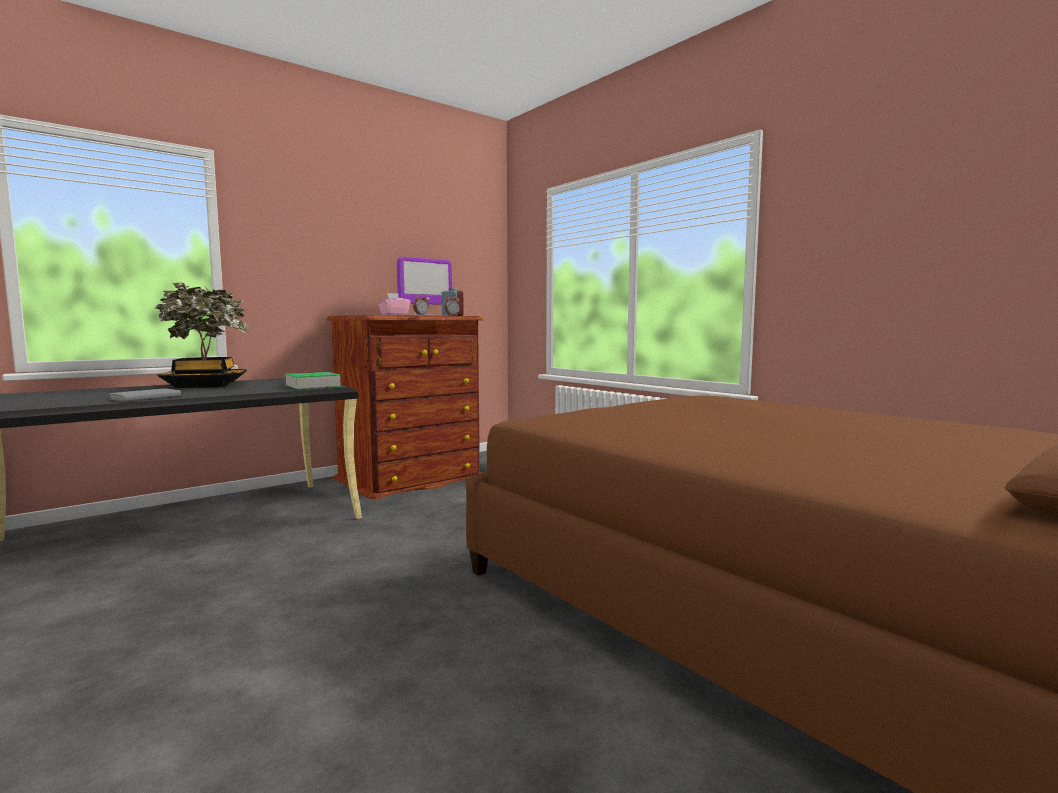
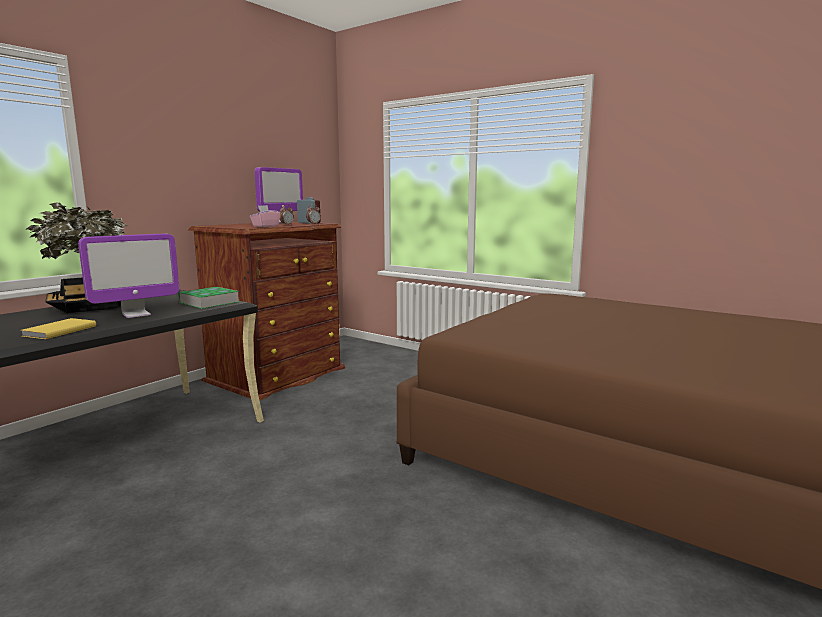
camera: 15 degrees left, 5 degrees up
(144, 397) = (58, 331): grey book -> yellow book
(231, 390) = (136, 314): none -> monitor

